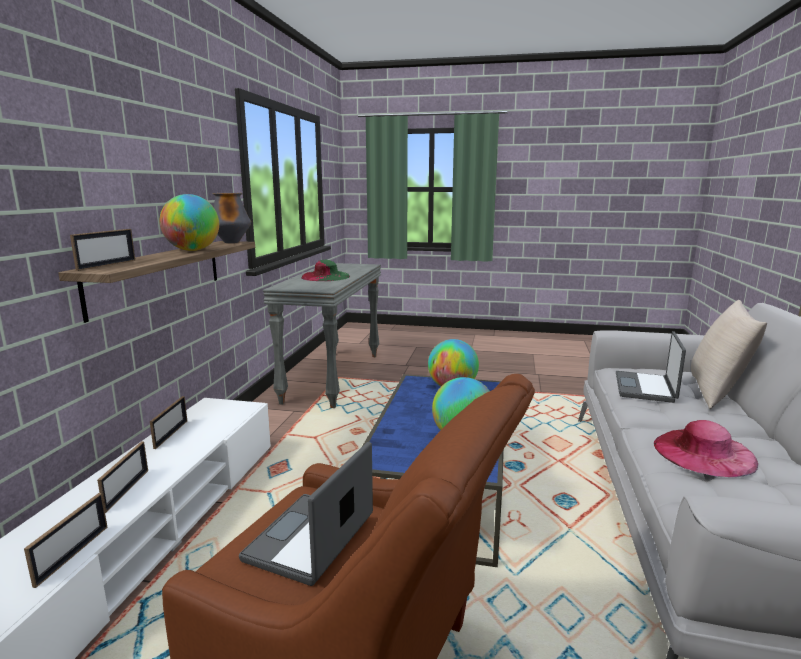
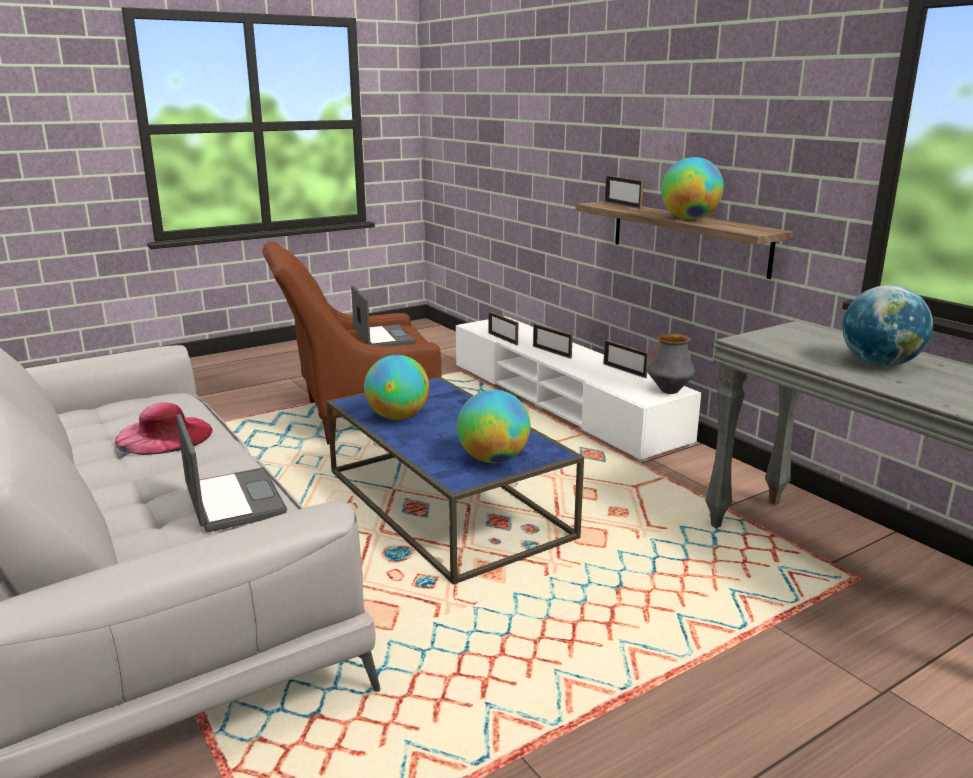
camera: 135 degrees right, 5 degrees up
(231, 242) = (755, 230): vase -> vase (669, 391)
(325, 277) = (880, 364): green hat -> globe
(717, 393) = (123, 534): beige pillow -> none

